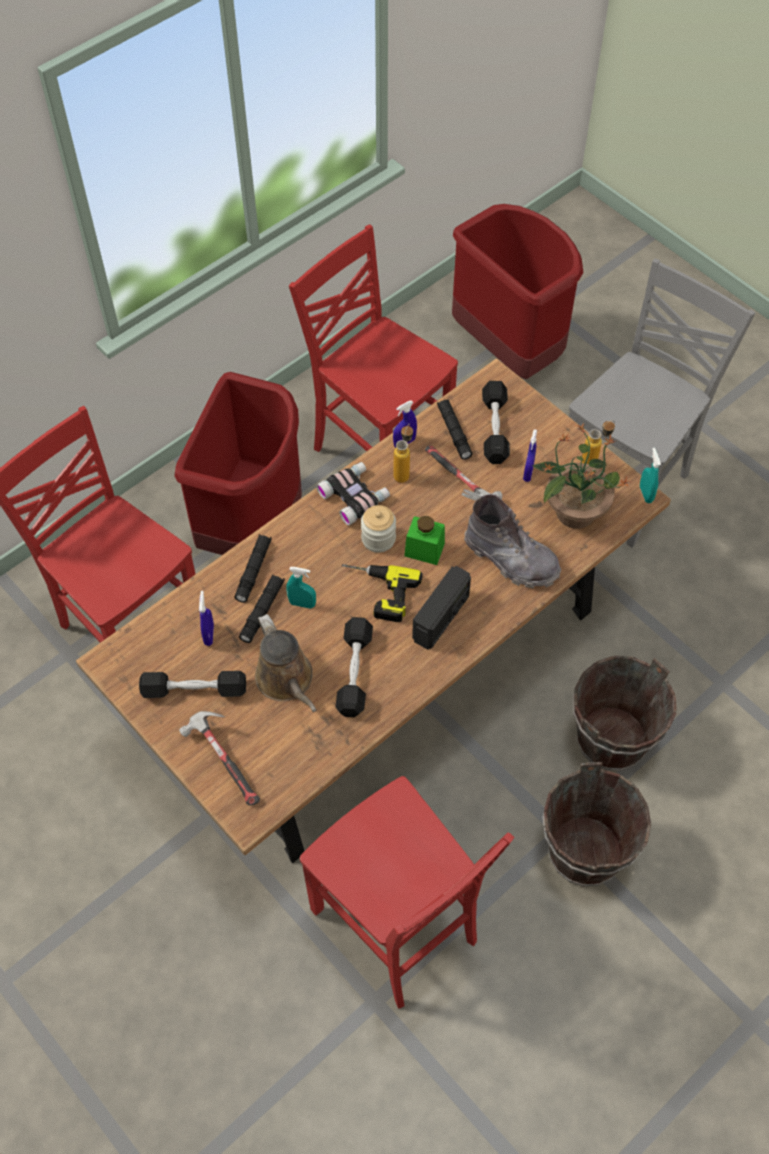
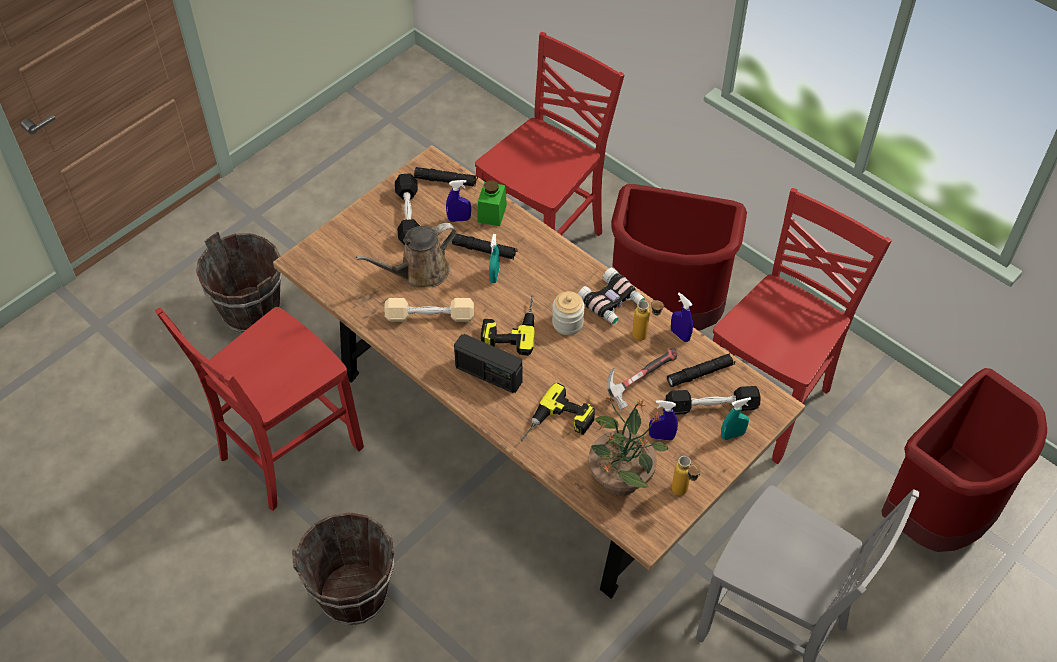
camera: 85 degrees right, 5 degrees down
(224, 760) = (347, 241): hammer -> none
(253, 571) = (523, 240): black flashlight -> black flashlight (446, 181)
(354, 672) = (430, 316): black dumbbell -> beige dumbbell
(424, 549) = (560, 358): green jar -> green jar (492, 213)
(511, 559) = (558, 426): grey boot -> power drill
(611, 740) = (468, 618): brown bucket -> brown bucket (251, 311)
(646, 494) = (652, 542): turquoise spray bottle -> turquoise spray bottle (732, 435)

